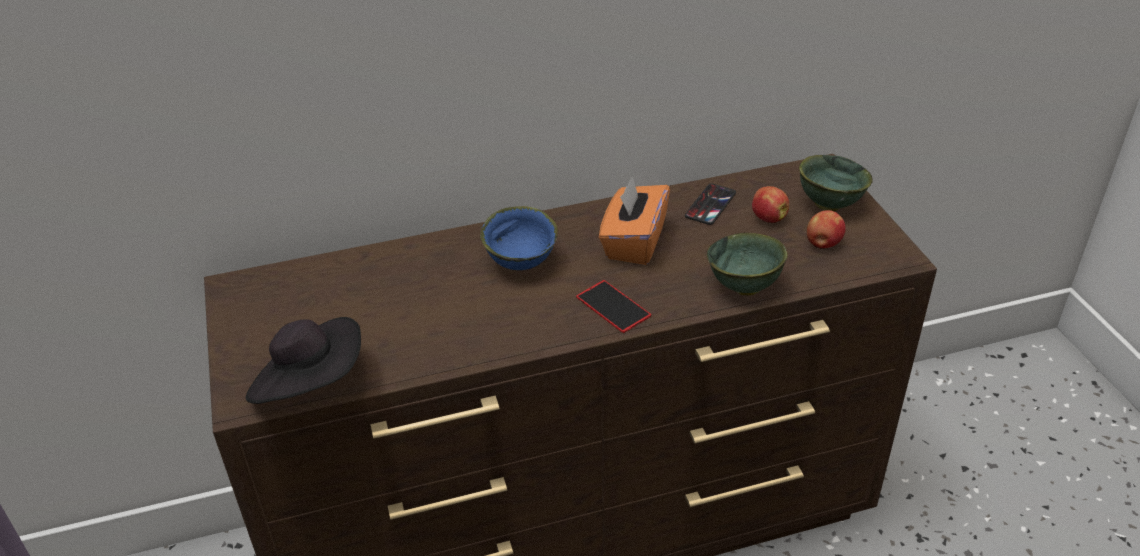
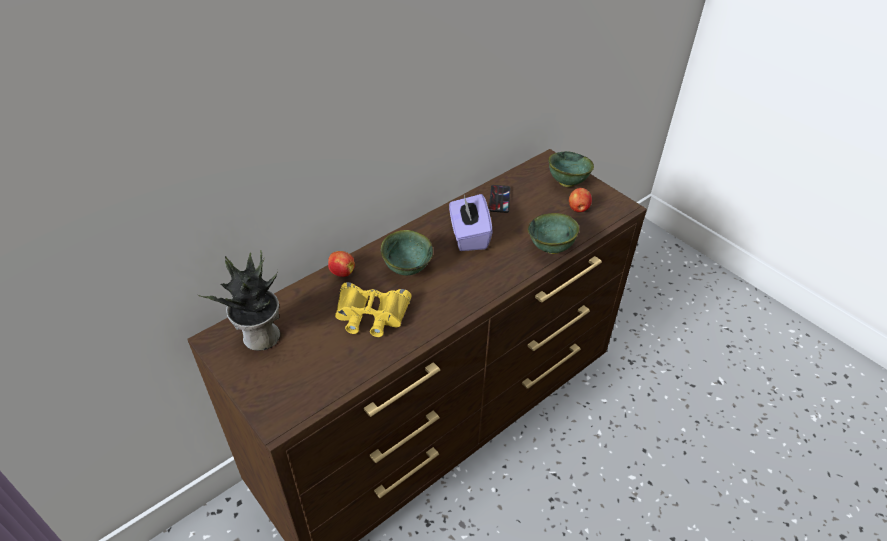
camera: 25 degrees left, 5 degrees up
(286, 298) = (260, 337): none -> potted plant
(311, 385) = (319, 394): black hat -> none
(437, 308) = (371, 315): none -> yellow binoculars
(522, 263) = (407, 268): blue bowl -> green bowl
(613, 306) = (482, 282): phone -> none
(634, 242) = (469, 236): orange tissue box -> purple tissue box
(768, 218) = (538, 200): apple -> apple (341, 272)

